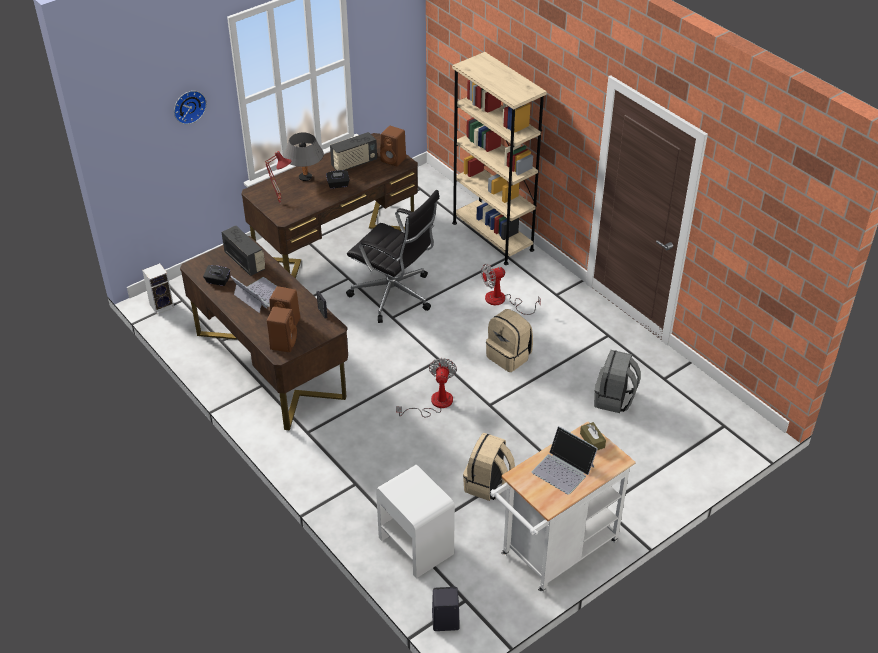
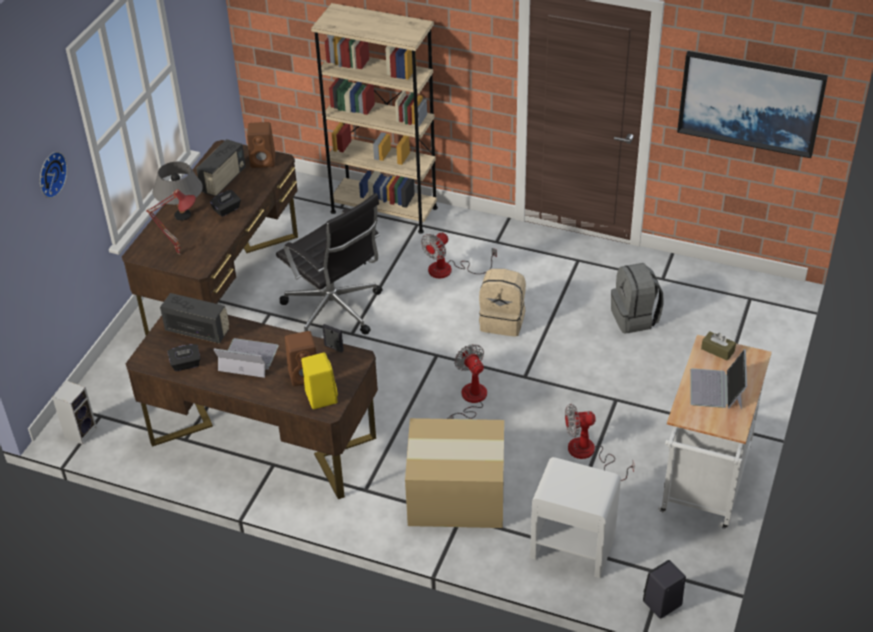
camera: 30 degrees left, 0 degrees up
(283, 342) = (320, 396): brown speaker -> yellow speaker
(365, 466) = (455, 495): none -> cardboard box
(394, 295) = (335, 310): black office chair -> black office chair turned 45 degrees clockwise
(487, 485) = (589, 454): beige backpack -> fan
(563, 469) = (717, 389): laptop -> laptop turned 90 degrees clockwise
(760, 250) = (750, 102): none -> picture

